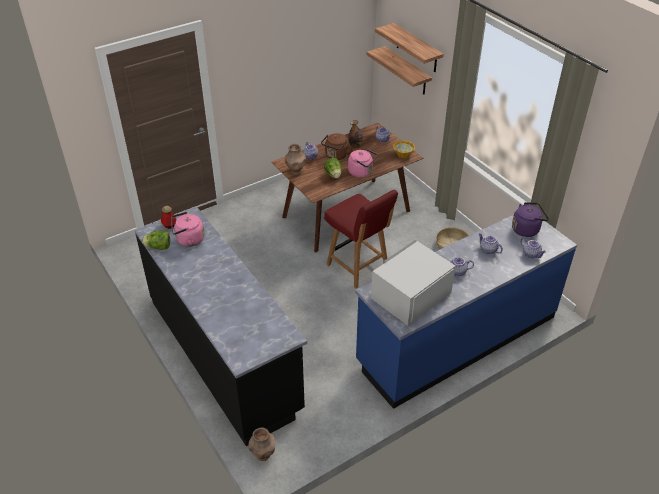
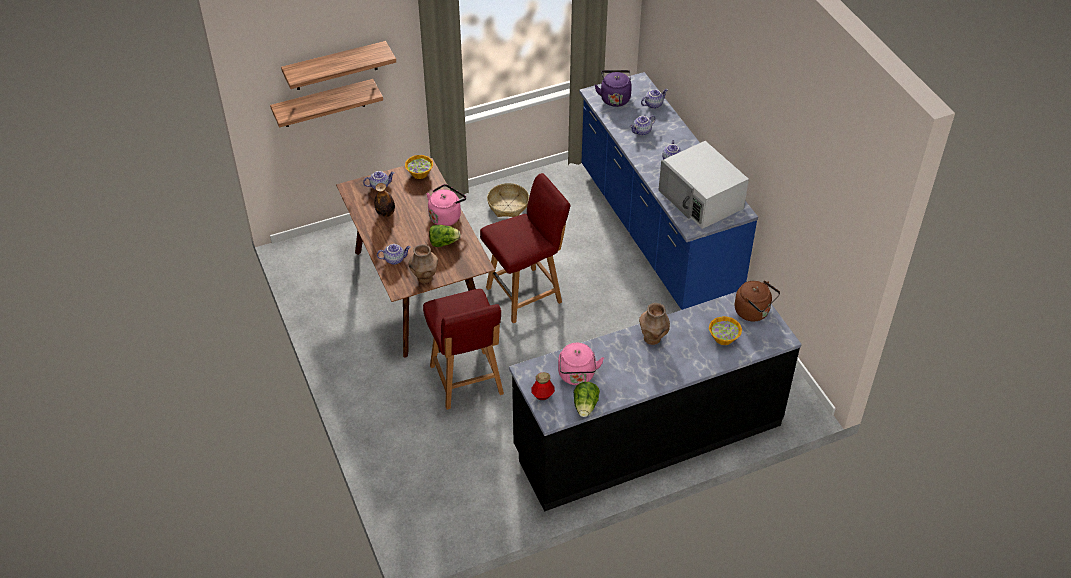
camera: 80 degrees left, 5 degrees up
(236, 320) = (723, 338): none -> bowl
(263, 455) = (792, 411): brown vase -> brown vase (652, 338)
(265, 249) = (467, 381): none -> red chair
(336, 156) = (402, 235): brown kettle -> brown kettle (754, 312)

